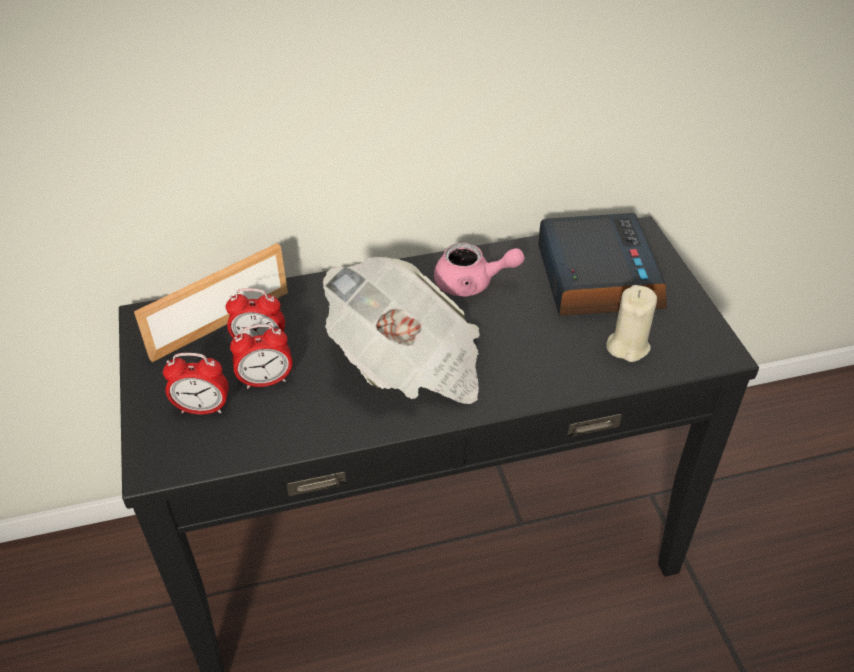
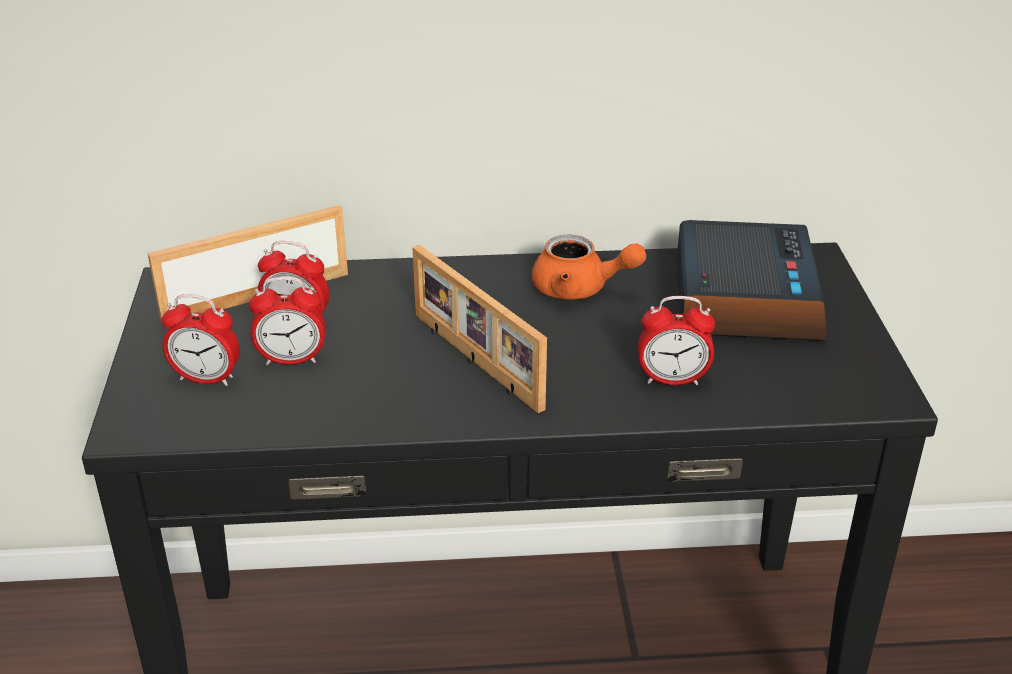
camera: 10 degrees right, 10 degrees down
(409, 363) = (474, 361): newspaper -> picture frame
(472, 283) = (580, 289): pink teapot -> orange teapot
(562, 359) = (672, 380): none -> alarm clock
(627, 346) = (764, 375): beige candle -> none

